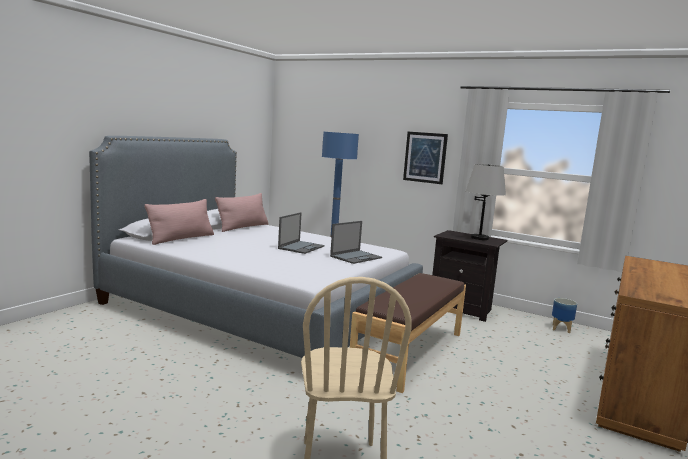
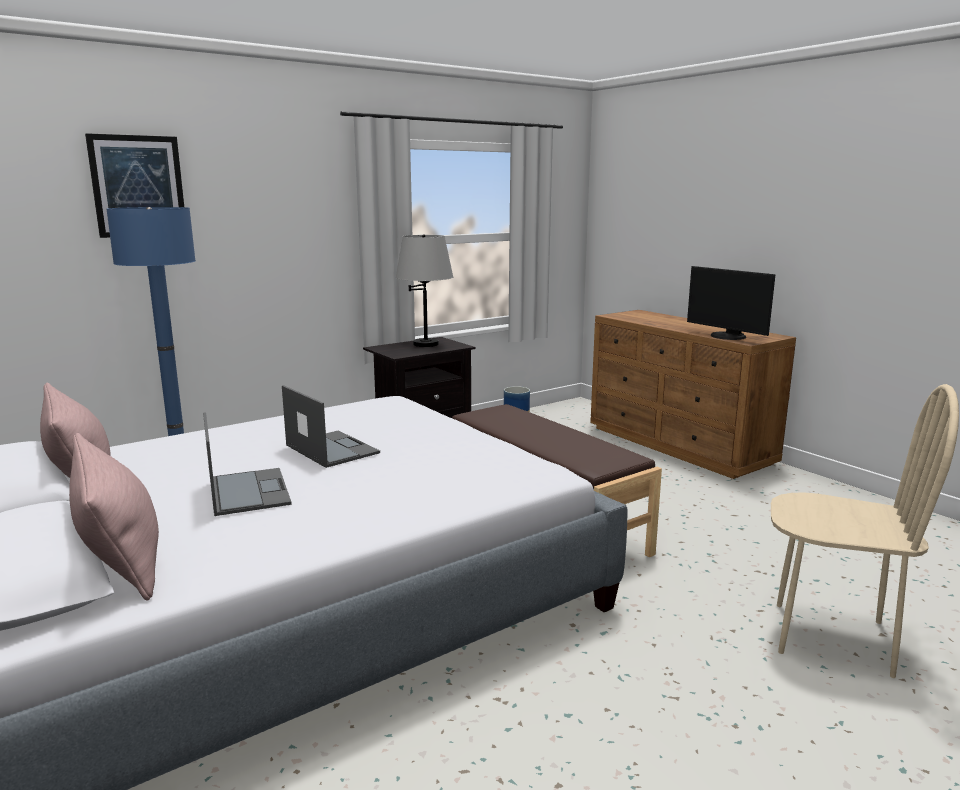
camera: 65 degrees left, 5 degrees up
(356, 257) = (424, 424): laptop -> laptop (248, 491)
(425, 157) = (288, 237): picture -> picture (138, 186)
(640, 288) = (727, 337): none -> monitor

